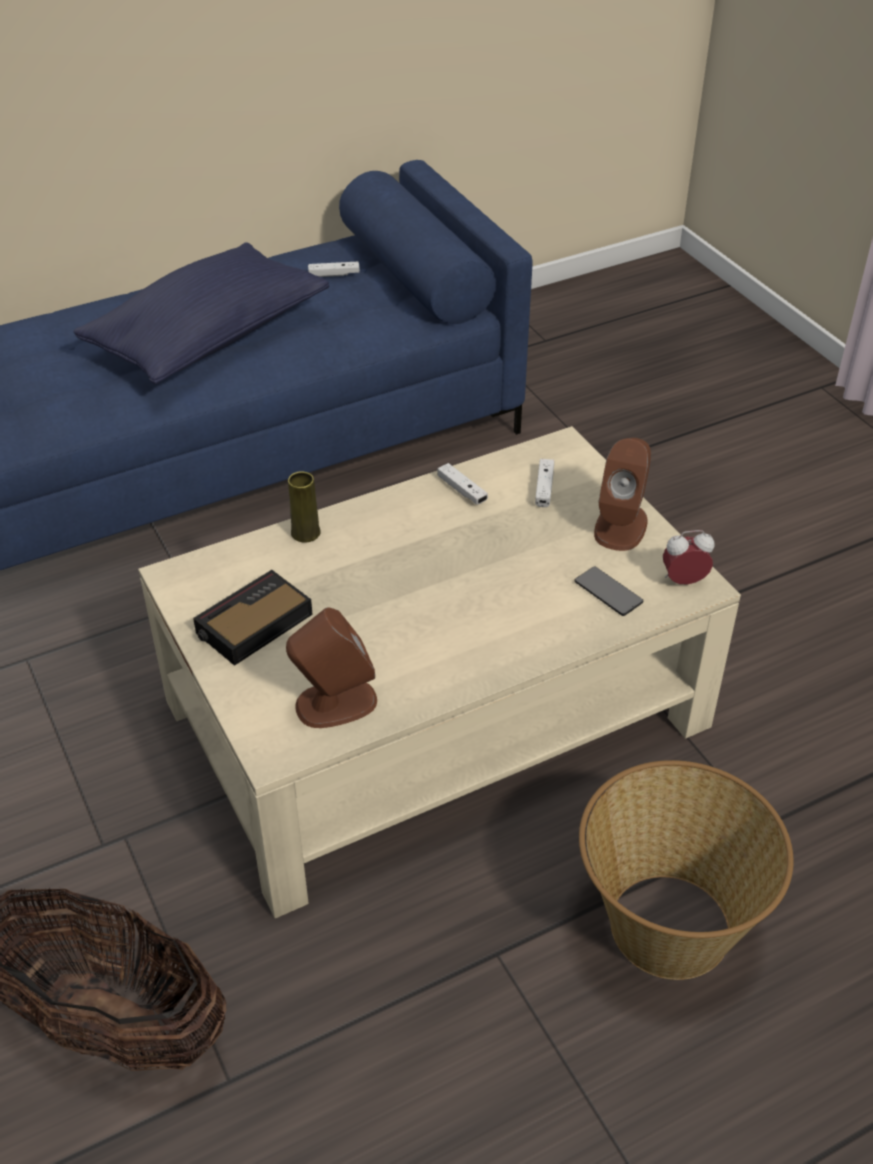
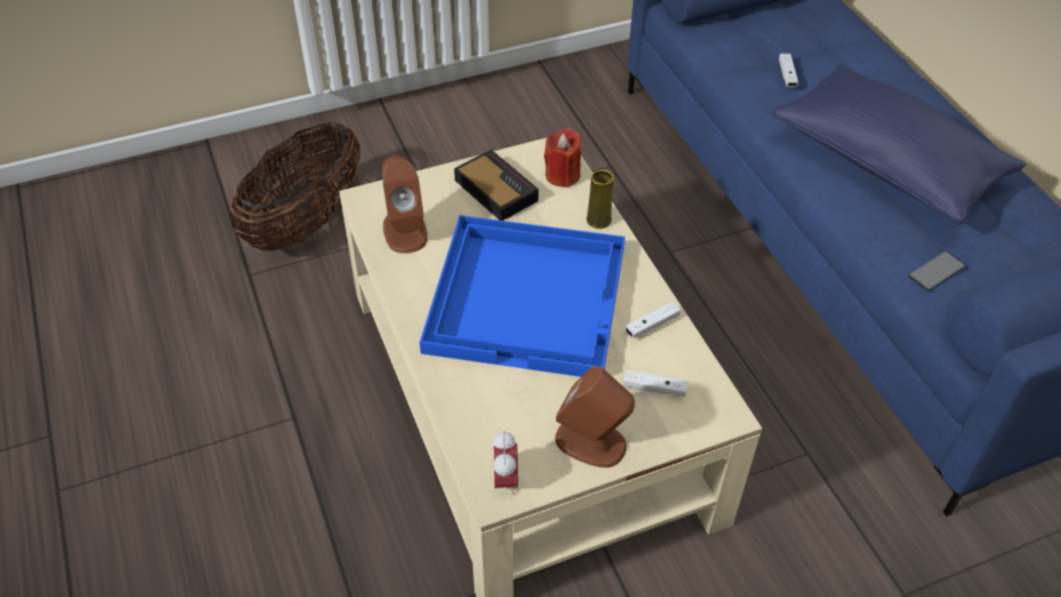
camera: 95 degrees right, 5 degrees up
(225, 566) = (562, 175): none -> red candle
(334, 275) = (1027, 252): white game controller -> white game controller (787, 75)
(436, 581) = (529, 297): none -> blue tray
(608, 592) = (498, 416): phone -> phone (936, 272)
(667, 925) = (284, 533): basket -> none

